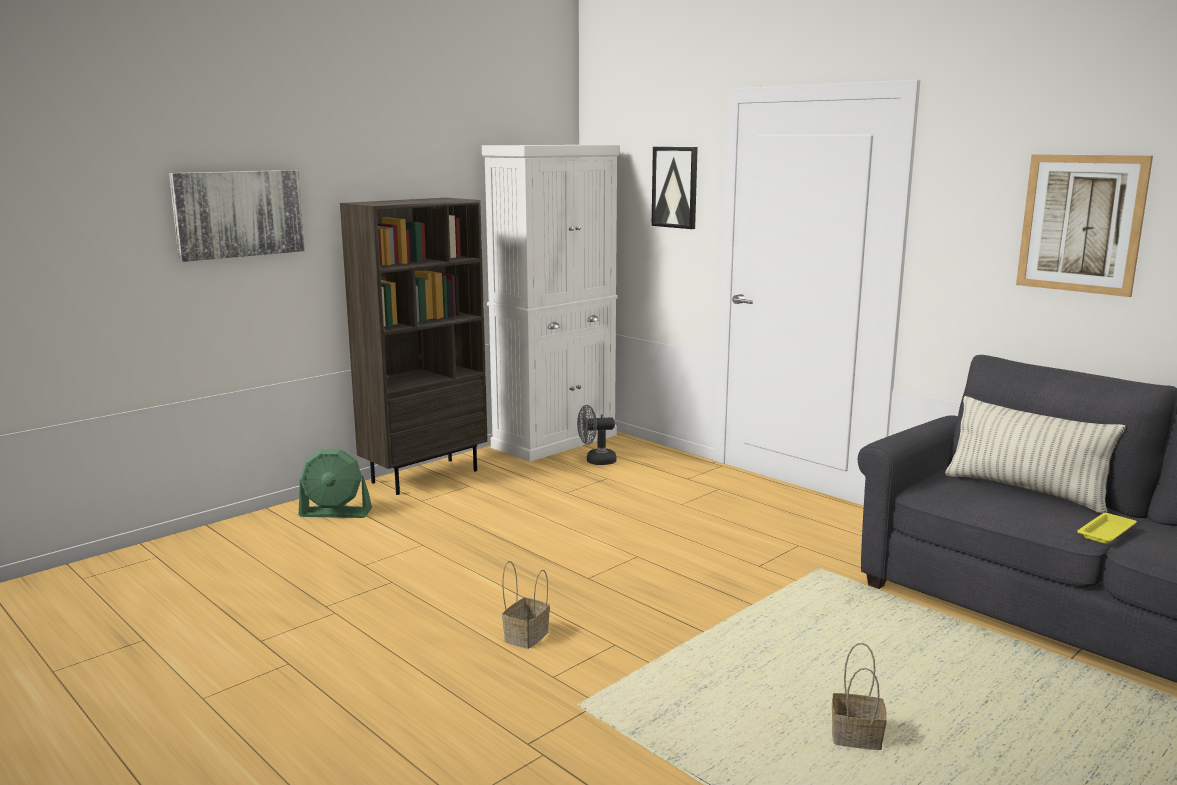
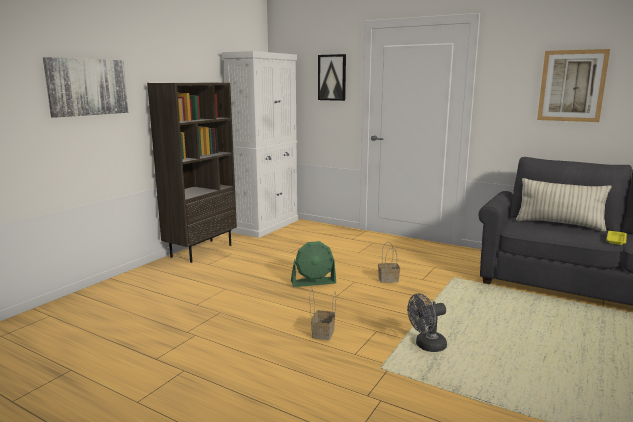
camera: 15 degrees left, 0 degrees up
(336, 513) = (158, 276): green fan -> green fan (313, 282)
(596, 461) = (296, 234): grey fan -> grey fan (426, 346)
(858, 738) = (539, 362): basket -> basket (389, 279)

